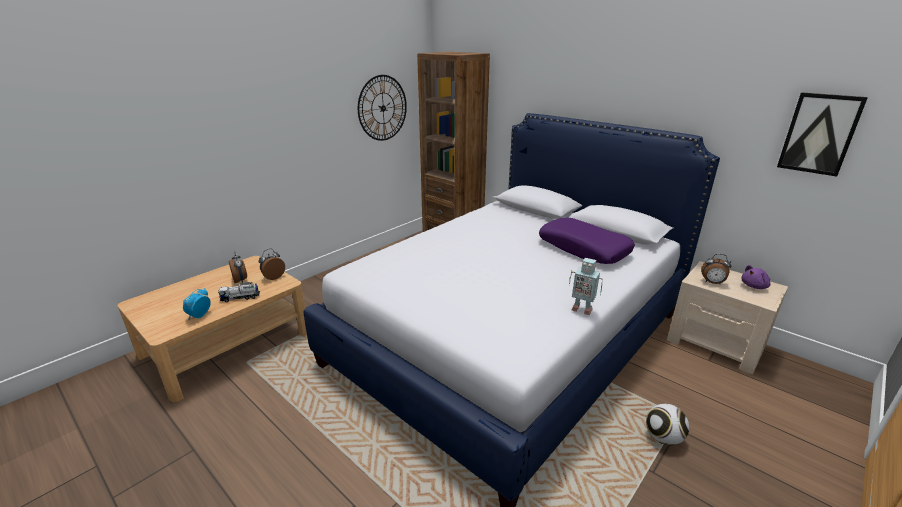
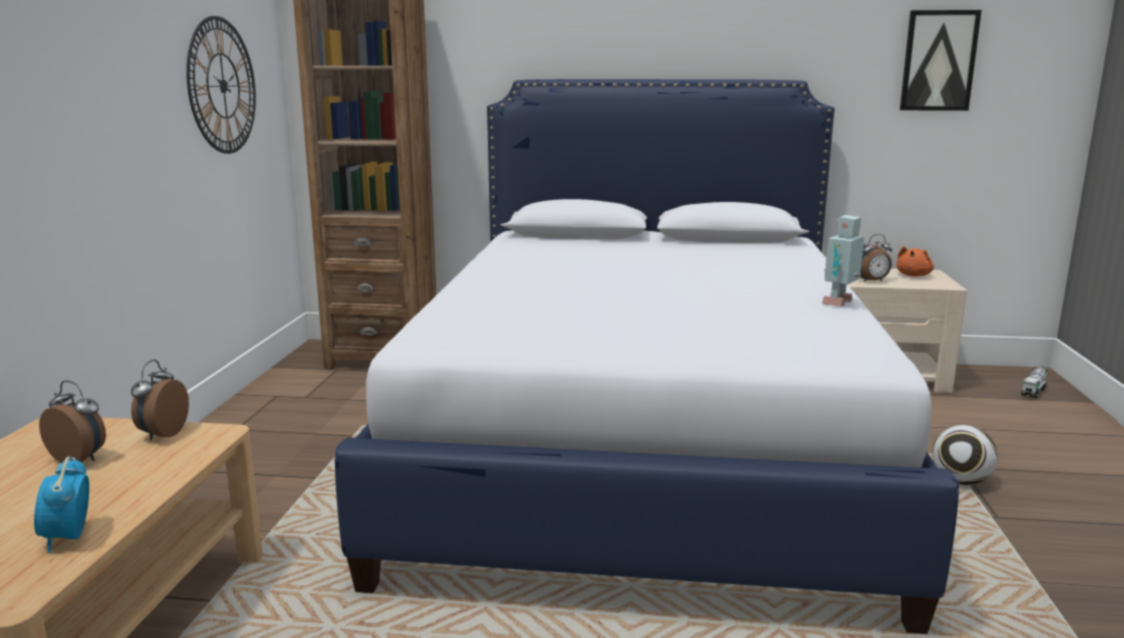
camera: 35 degrees left, 10 degrees down
(240, 298) = (133, 482): toy truck -> toy truck (1033, 391)
(581, 309) = (840, 303): toy robot -> toy robot turned 135 degrees clockwise
(584, 248) = (724, 257): purple pillow -> none
(754, 286) = (914, 275): purple plush toy -> orange plush toy

